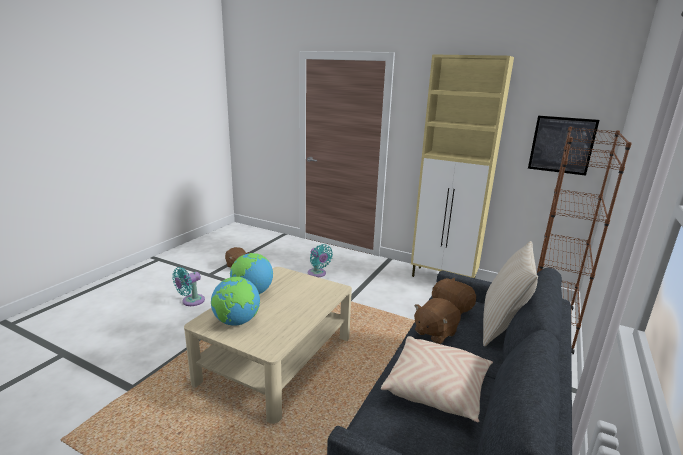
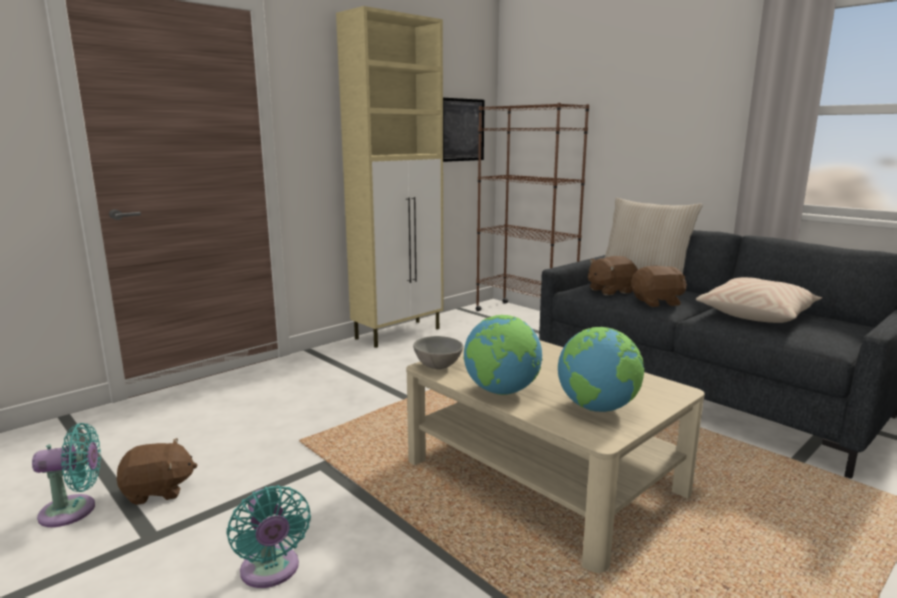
camera: 70 degrees left, 5 degrees down
(281, 273) = (439, 366): none -> grey bowl
(317, 274) = (297, 408): turquoise fan -> turquoise fan (74, 510)
(434, 332) = (657, 302): brown plush toy -> brown plush toy turned 75 degrees counterclockwise

